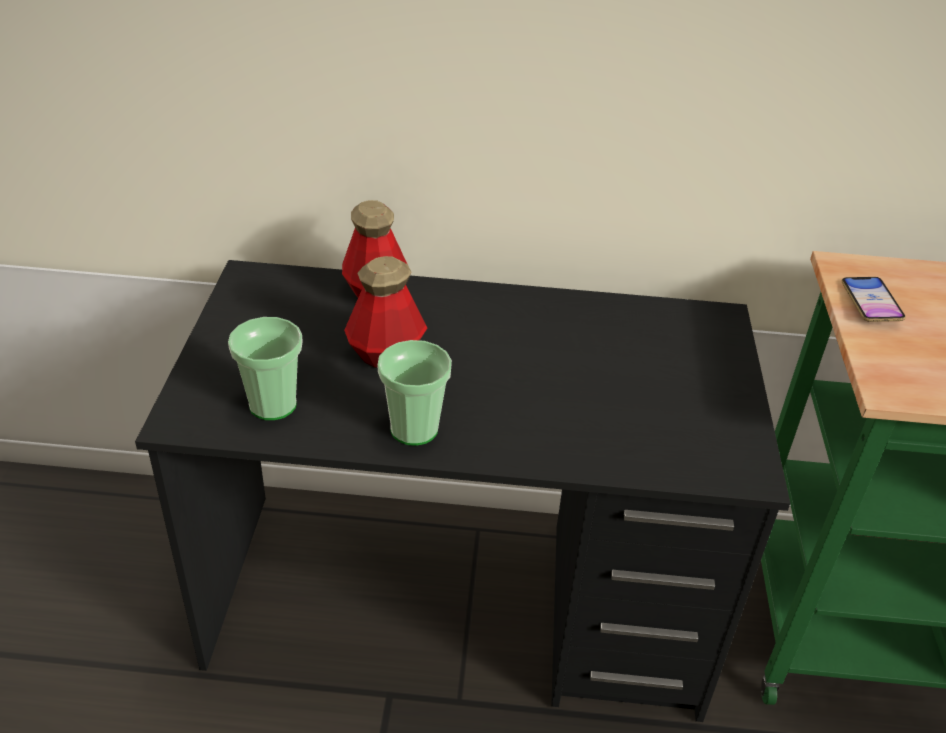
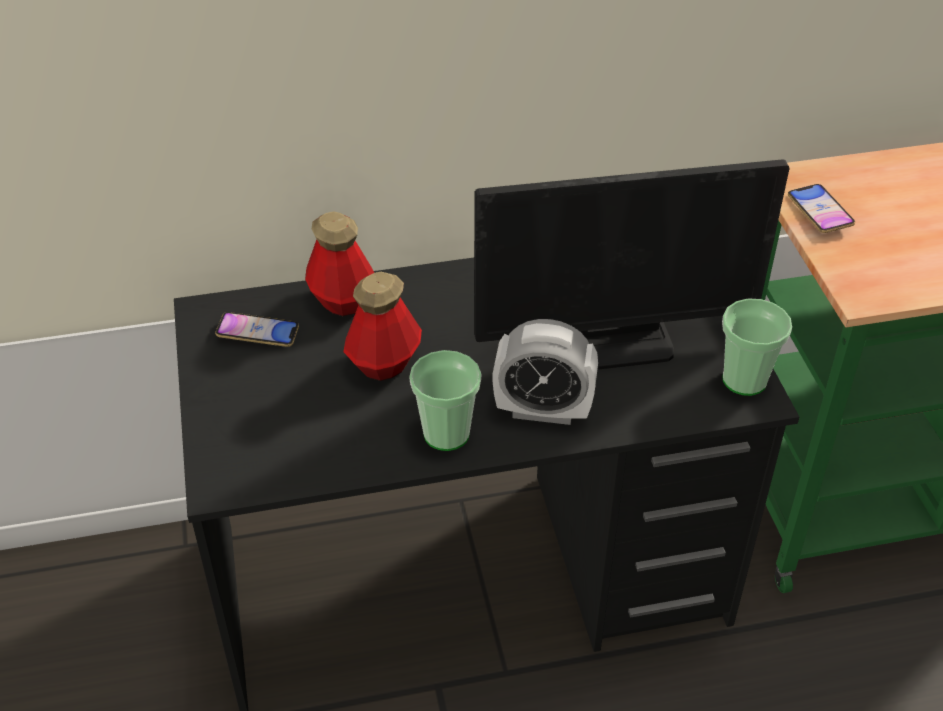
camera: 15 degrees left, 5 degrees up
(273, 405) = (301, 444): cup -> cup (744, 380)
(285, 303) = (258, 334): none -> phone
(519, 431) = (543, 410): none -> alarm clock
(618, 385) = (613, 341): none -> monitor

